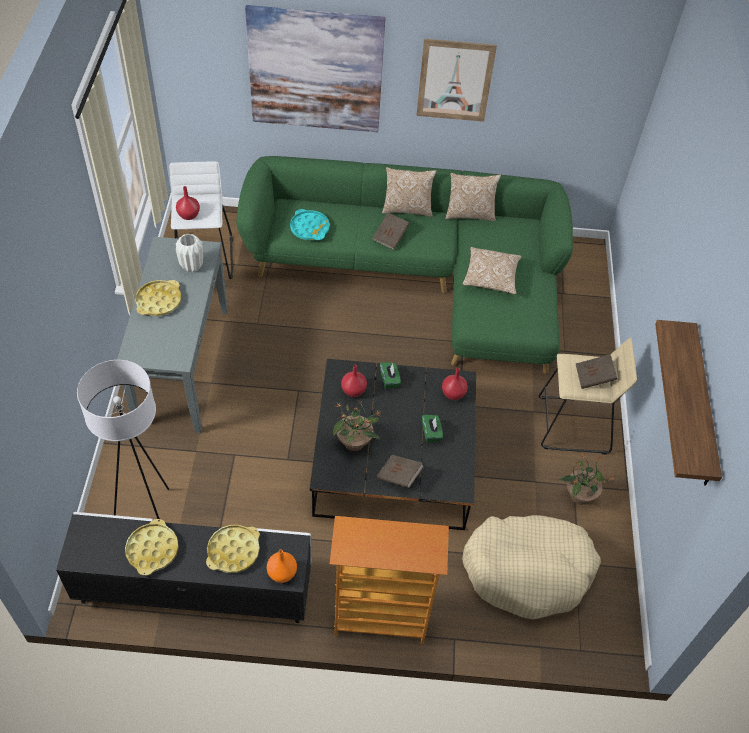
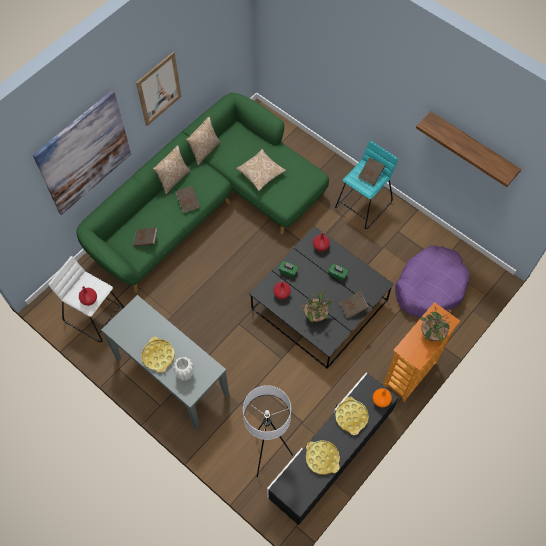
camera: 50 degrees left, 10 degrees up
(192, 266) = (144, 321): white vase -> white vase (185, 373)
(309, 228) = (146, 240): turquoise tray -> brown book
(528, 570) = (430, 287): beige dog bed -> purple dog bed
(573, 425) = (363, 205): beige stool -> turquoise stool
(579, 495) = (405, 233): potted plant -> potted plant (432, 334)

